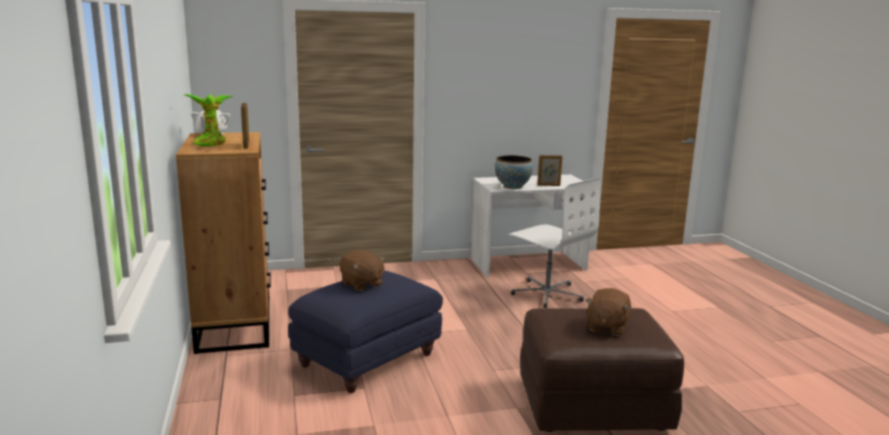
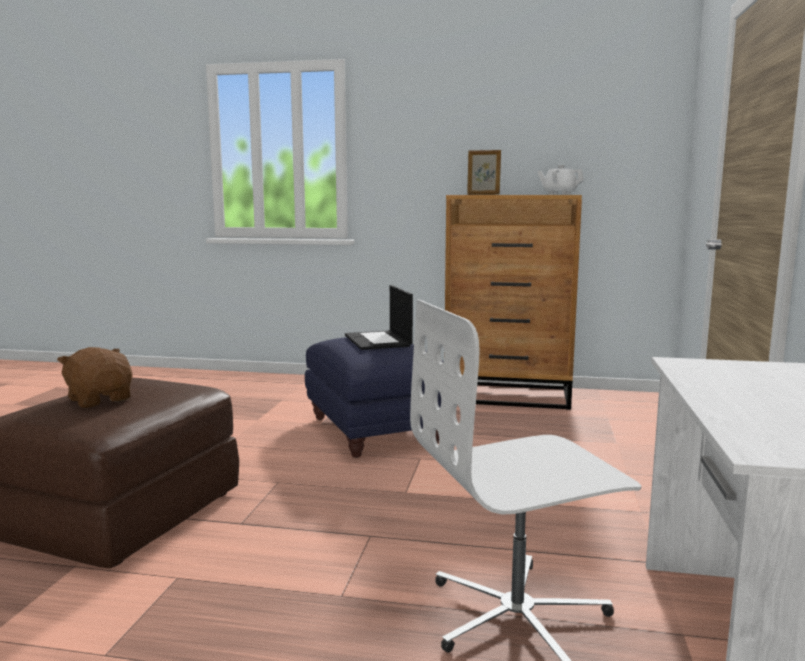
camera: 115 degrees right, 5 degrees down
(210, 143) = (503, 194): potted plant -> none
(362, 284) = (378, 341): brown plush toy -> laptop
(512, 187) = (708, 375): bowl -> none
(548, 185) = (742, 408): picture frame -> none

